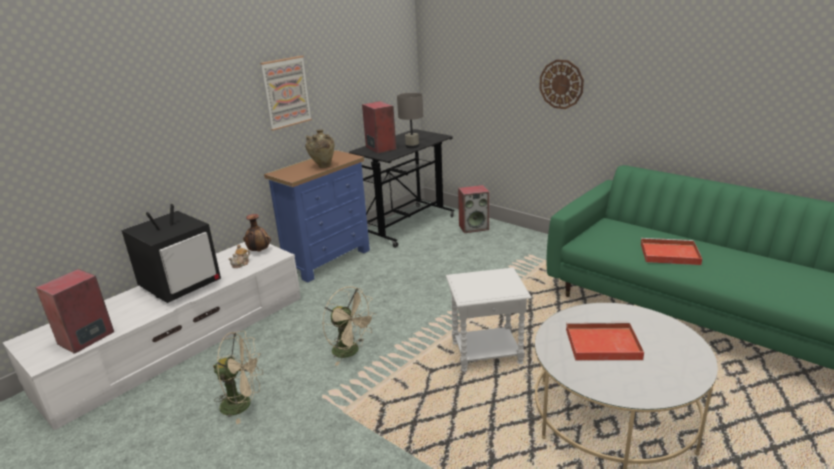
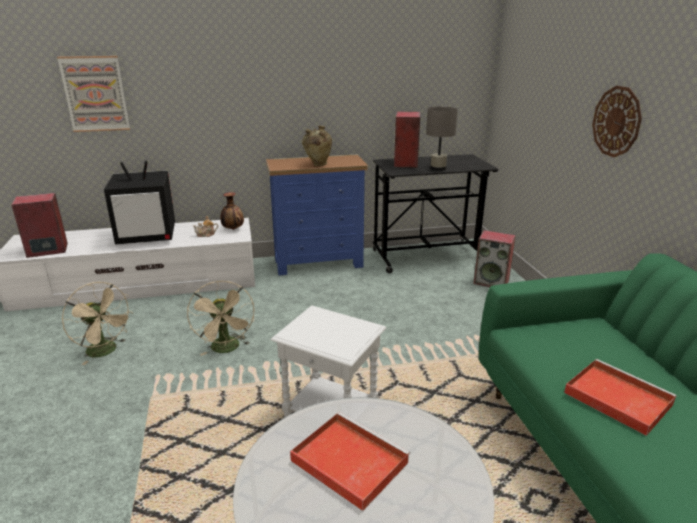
camera: 35 degrees right, 0 degrees up
(286, 92) = (306, 83): picture -> picture (95, 94)

